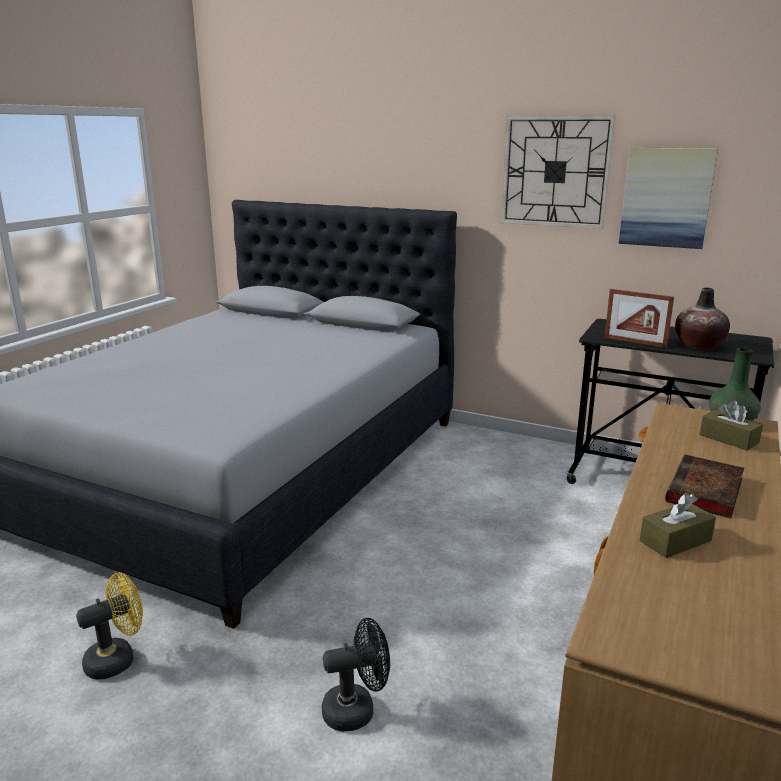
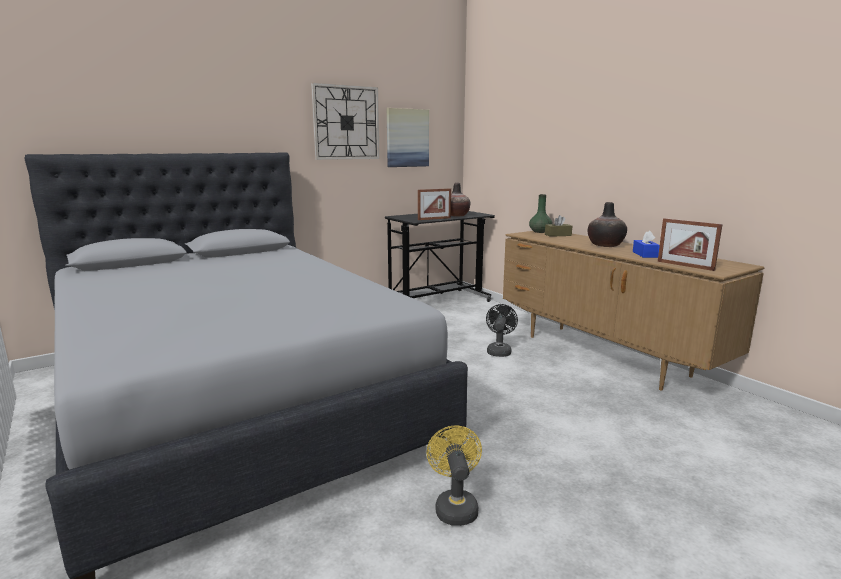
camera: 60 degrees left, 5 degrees down
(357, 709) = (569, 423): black fan -> black fan (499, 351)
(622, 595) = (685, 265): none -> picture frame
(675, 541) = (645, 254): brown tissue box -> blue tissue box
(705, 492) = (605, 245): book -> vase

